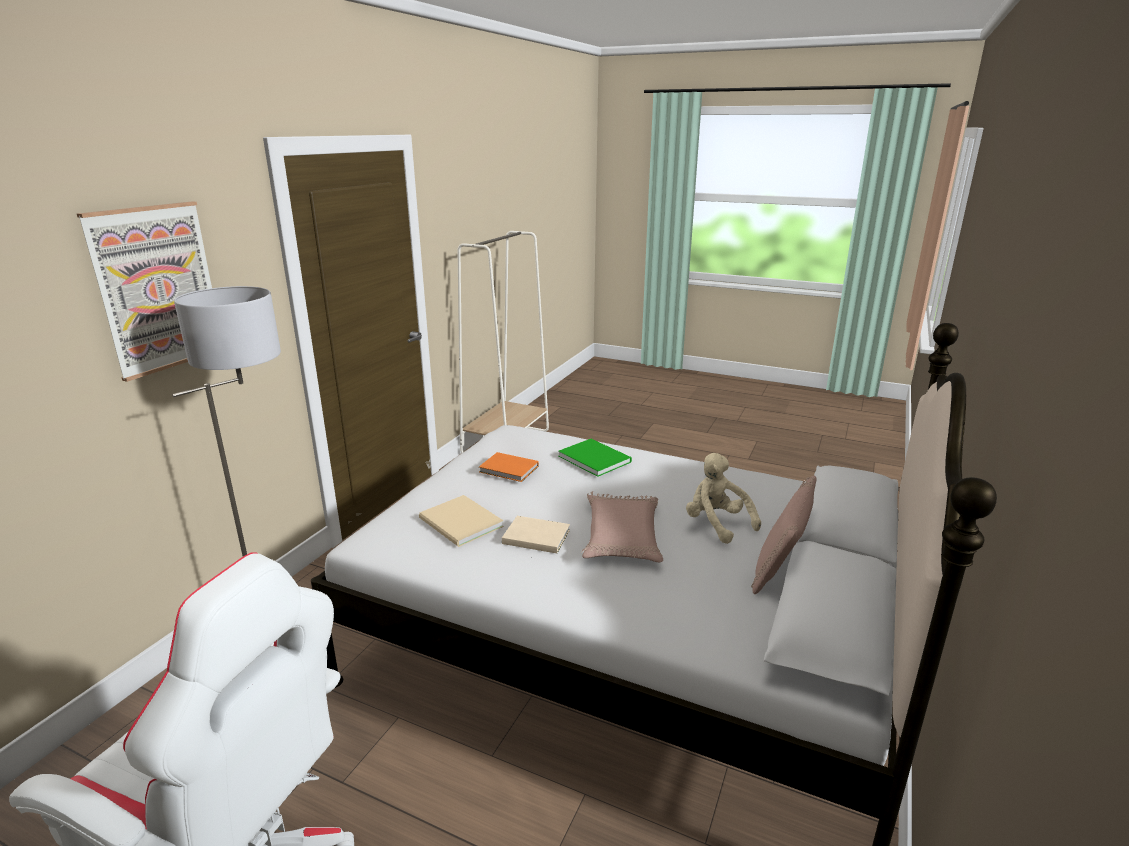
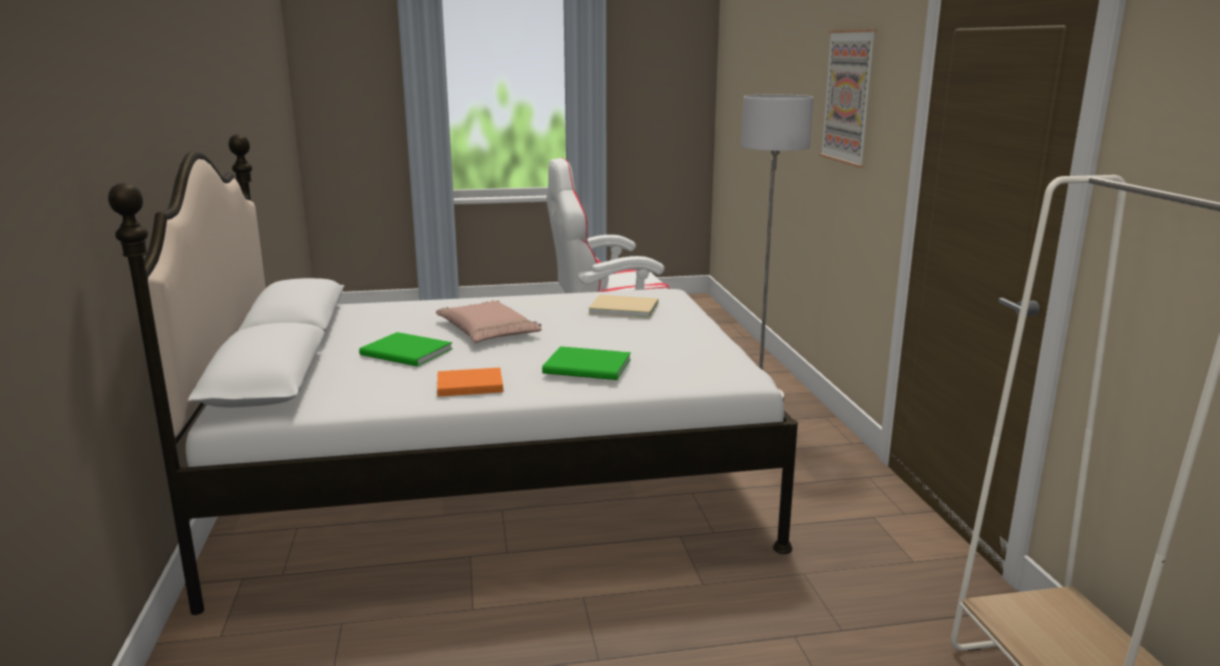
camera: 145 degrees right, 5 degrees down
(509, 470) = (654, 338): orange book -> orange book (468, 385)
(535, 536) = (555, 314): beige book -> none
(716, 524) = (407, 353): beige plush toy -> green book
(780, 565) = (339, 343): beige pillow -> none

